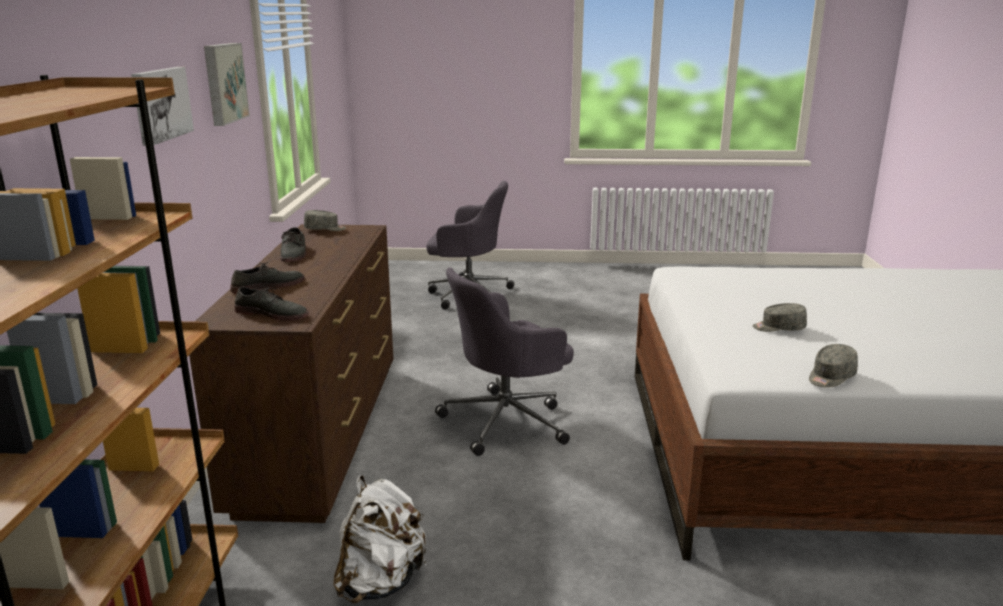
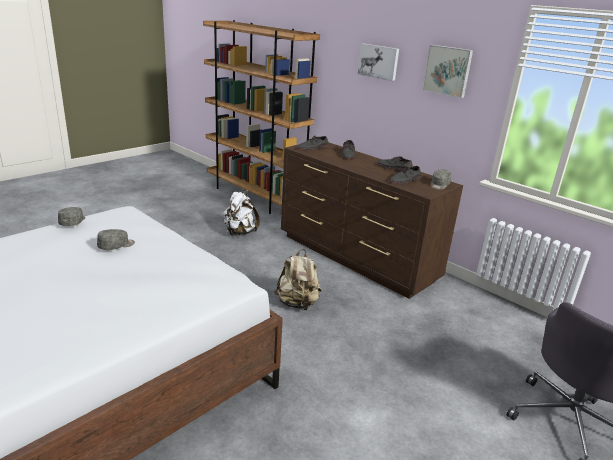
camera: 130 degrees right, 5 degrees up
(340, 241) = (405, 180): none -> grey shoe
(507, 421) = (297, 303): grey office chair -> beige backpack

